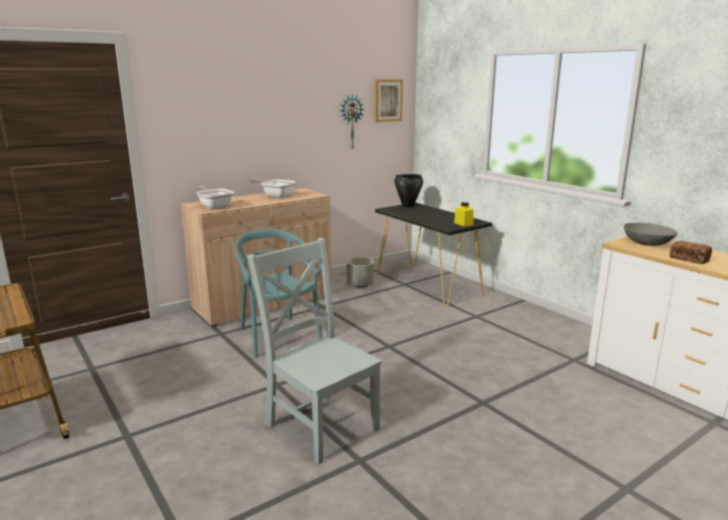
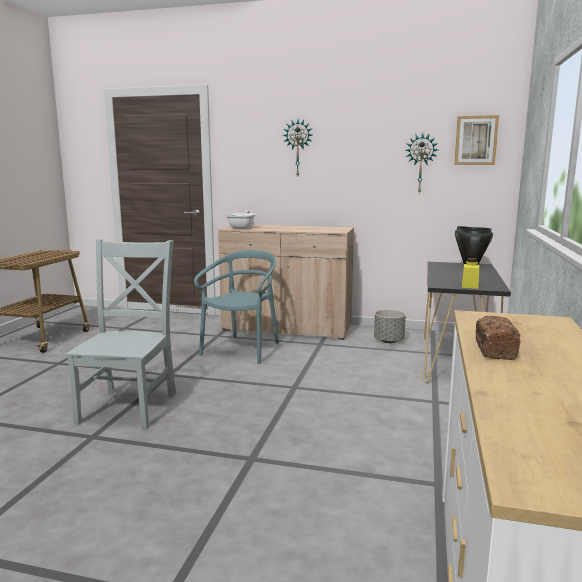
camera: 50 degrees right, 5 degrees down
(243, 111) = (298, 148): none -> wall clock
(276, 196) = (307, 228): frying pan -> none
(647, 243) = (521, 325): grey bowl -> none

